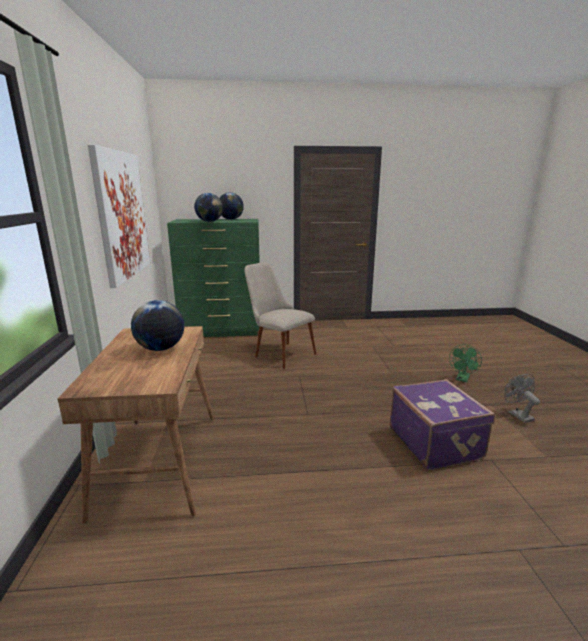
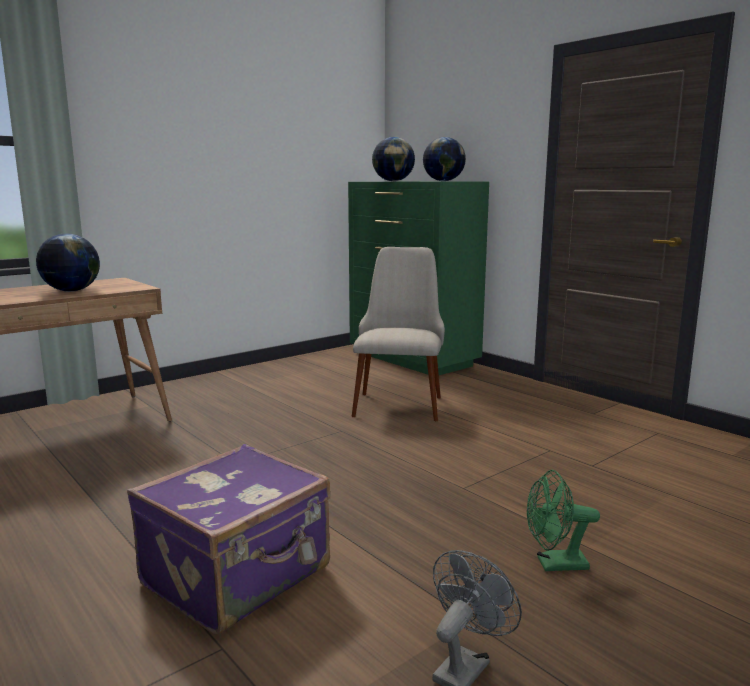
camera: 55 degrees right, 5 degrees down
(122, 215) = (236, 161): picture -> none

